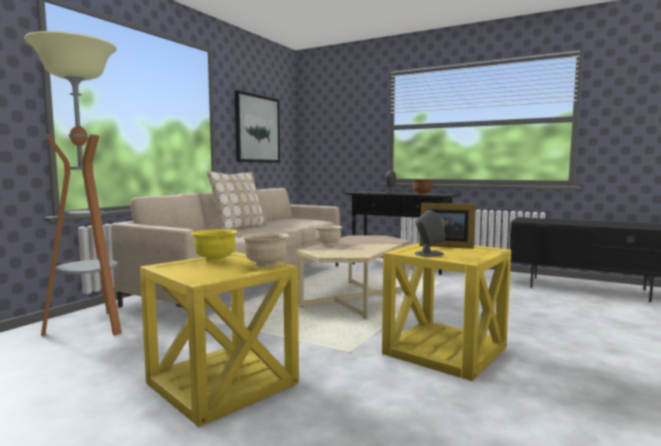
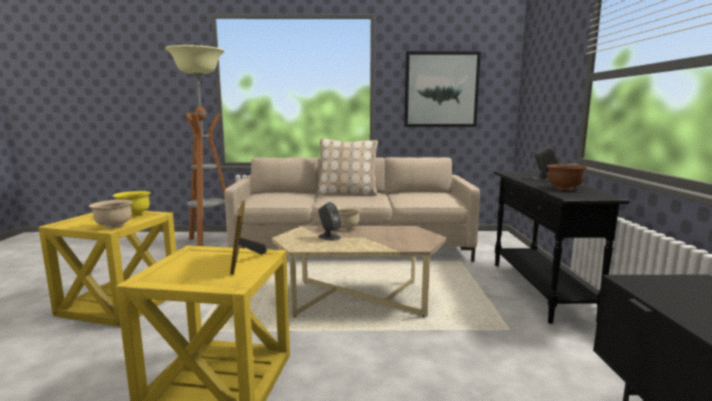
camera: 60 degrees right, 5 degrees up
(428, 254) = (180, 260): grey speaker -> grey speaker (329, 237)

